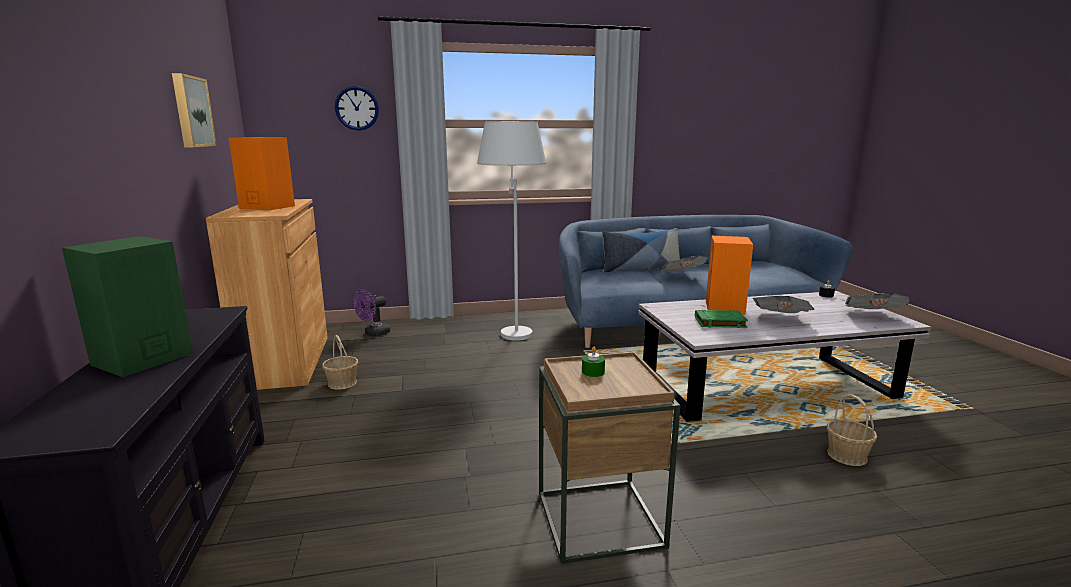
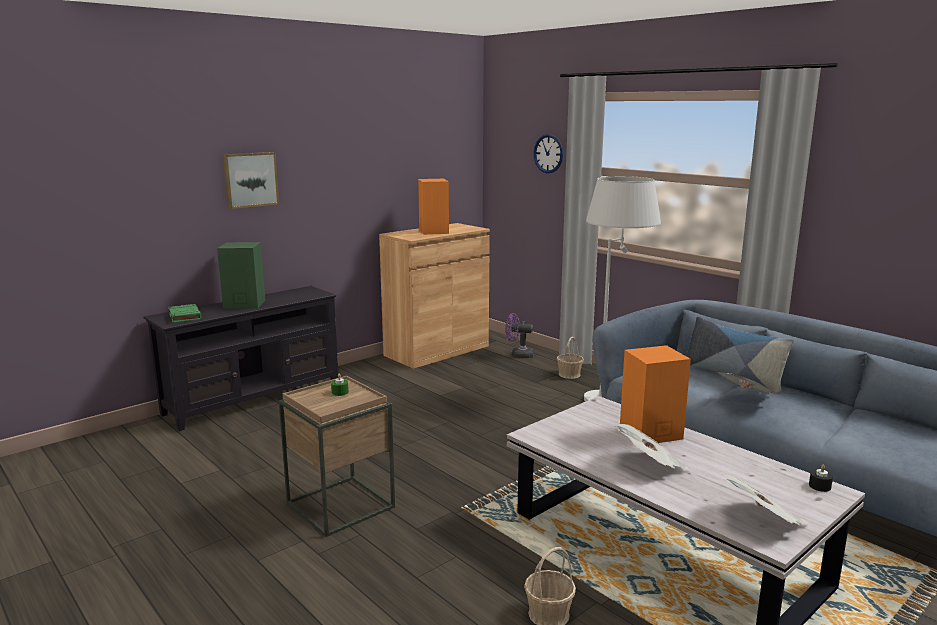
camera: 60 degrees right, 0 degrees up
(191, 112) = (392, 162): picture -> picture (250, 179)
(342, 383) = (428, 376): basket -> basket (569, 374)
(719, 322) = (592, 436): green book -> green book (184, 316)

